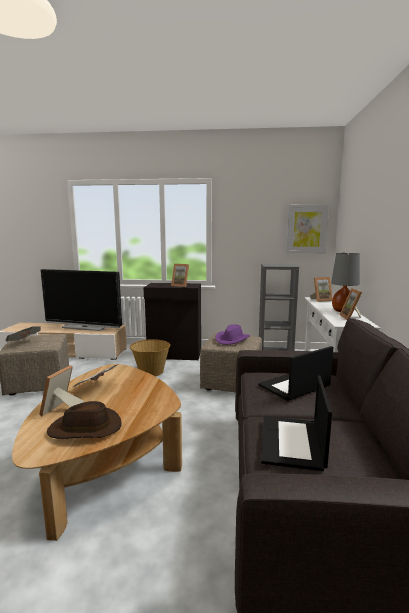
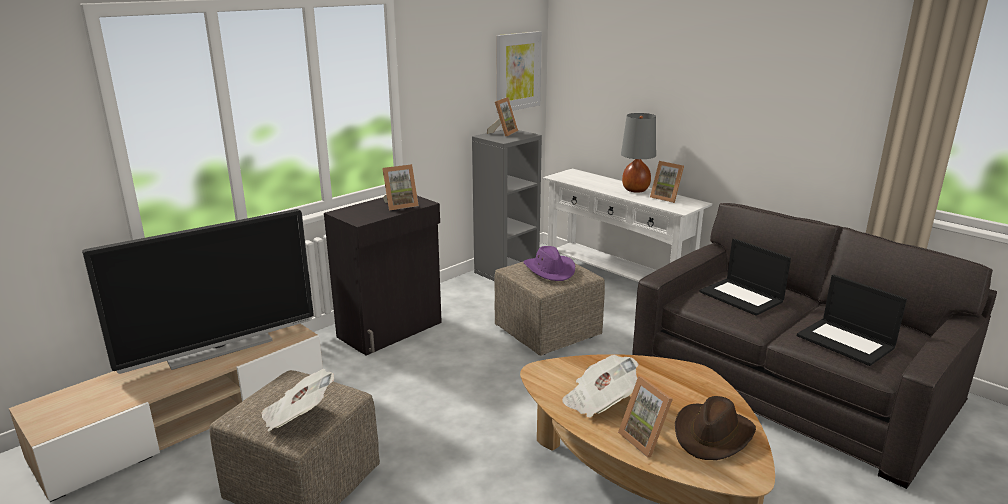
camera: 50 degrees left, 10 degrees up
(151, 372) = (424, 370): basket -> none
(294, 386) = (742, 297): laptop -> laptop turned 45 degrees counterclockwise
(321, 300) = (572, 177): picture frame -> picture frame (503, 133)

